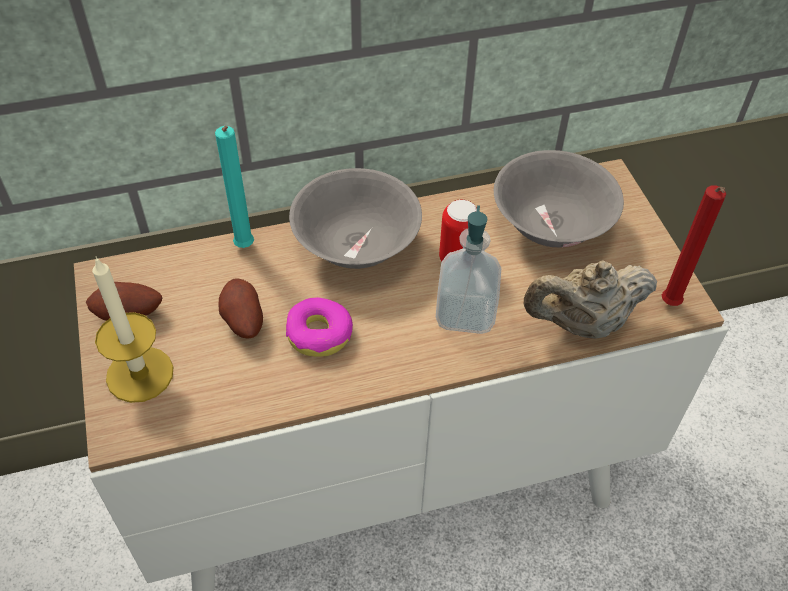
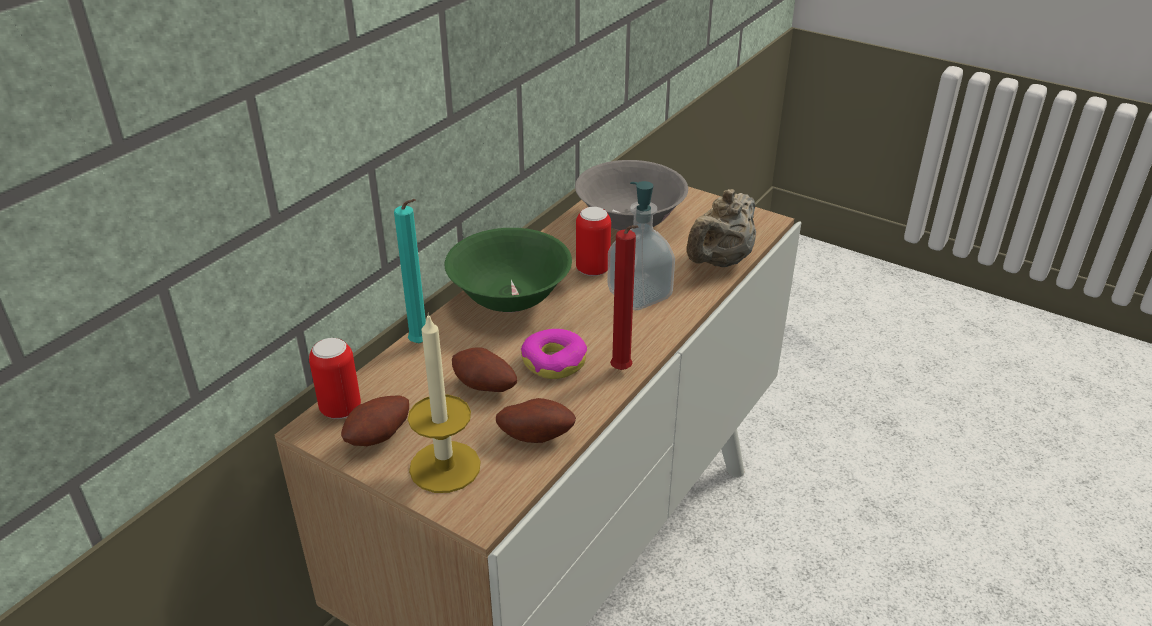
camera: 40 degrees left, 15 degrees down
(132, 271) = (340, 409): none -> can
(229, 394) = (536, 434): none -> potato
(355, 246) = (509, 299): grey bowl -> green bowl
(669, 306) = (756, 226): red candle -> red candle (622, 372)

